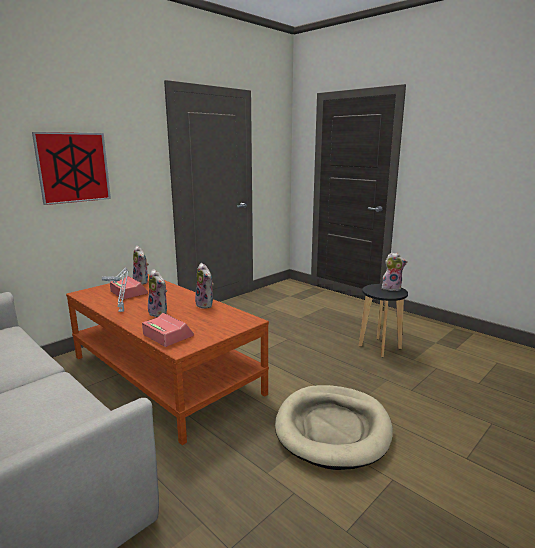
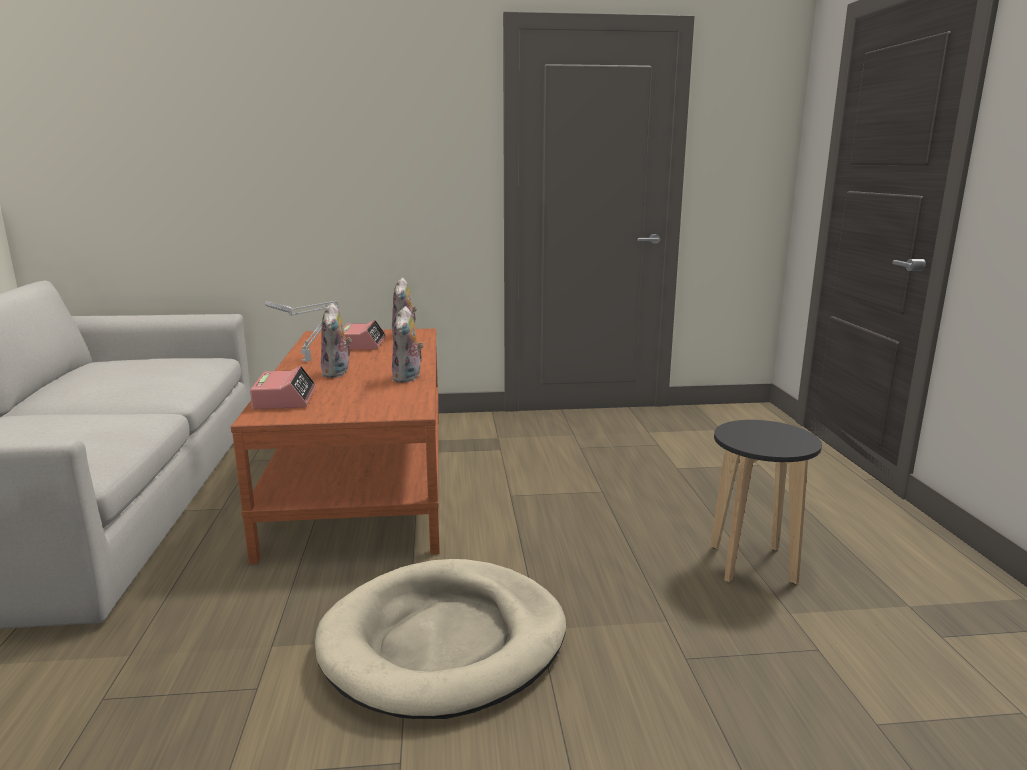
camera: 40 degrees right, 0 degrees up
(73, 167) = (340, 154): picture -> none
(391, 288) = (793, 437): plush toy -> none

